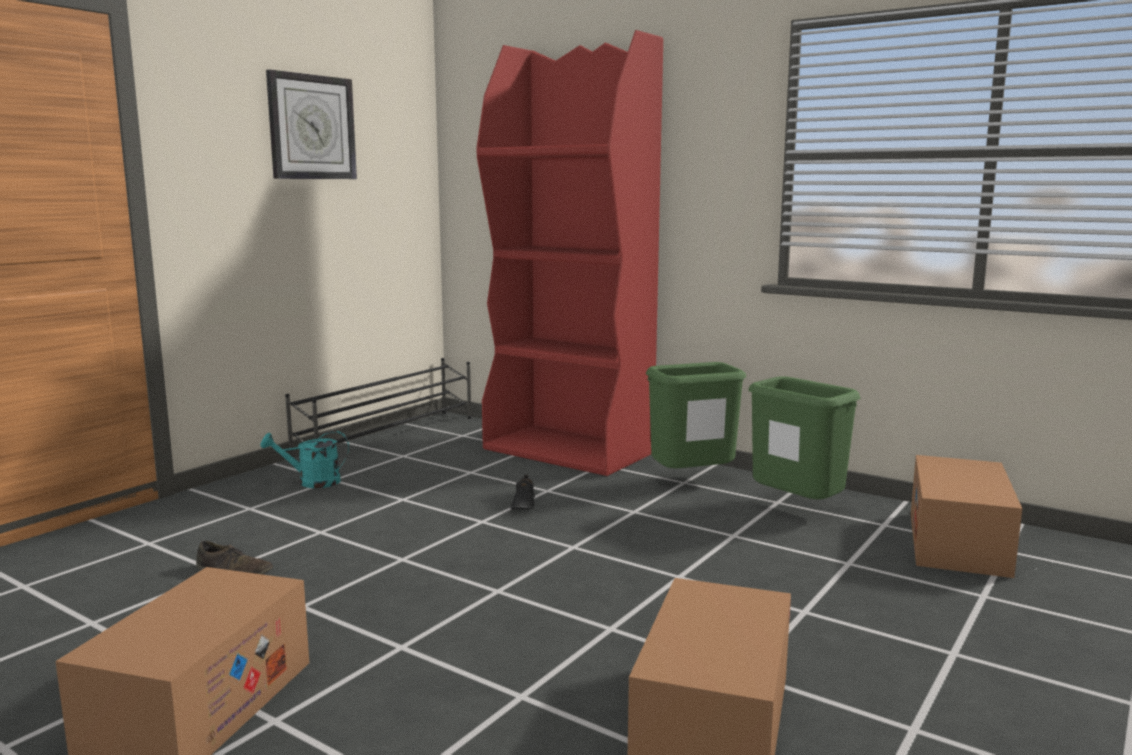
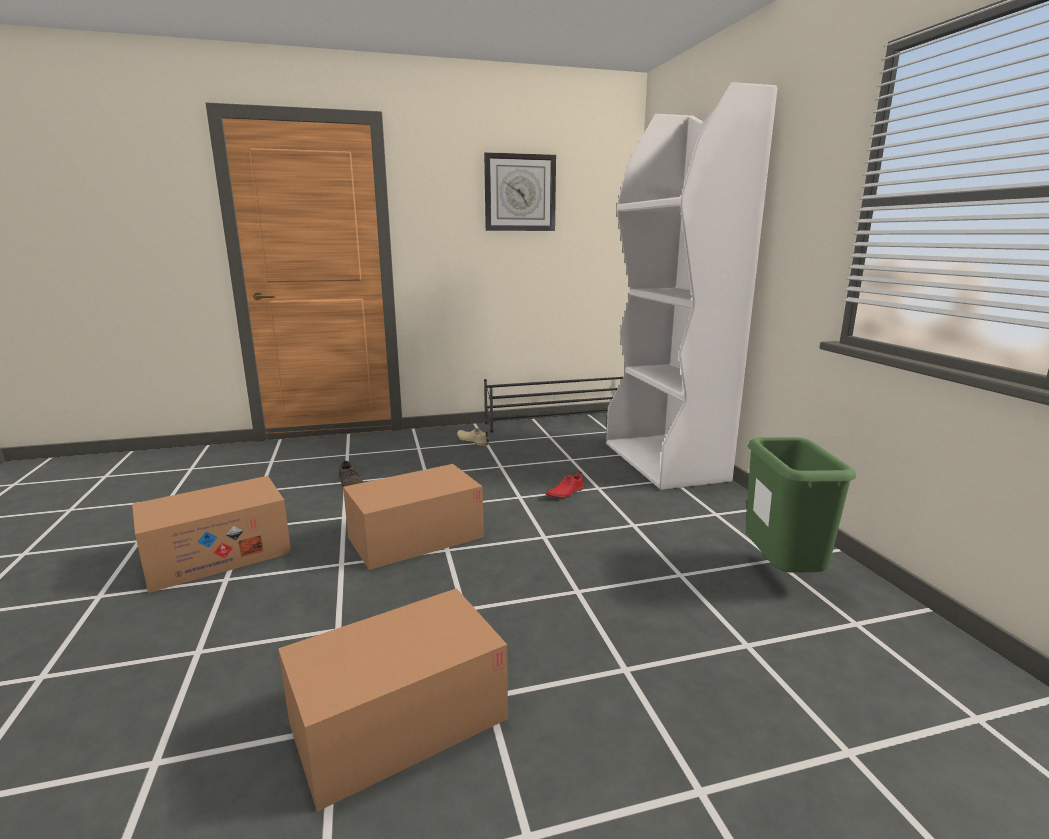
camera: 40 degrees right, 5 degrees up
(311, 482) = (472, 441): turquoise watering can -> beige shoe
(523, 504) = (565, 493): black shoe -> red shoe
(569, 451) = (665, 462): red bookcase -> white bookcase
(692, 482) = (722, 516): green trash can -> none
(958, 543) = (919, 680): cardboard box -> cardboard box (416, 537)

